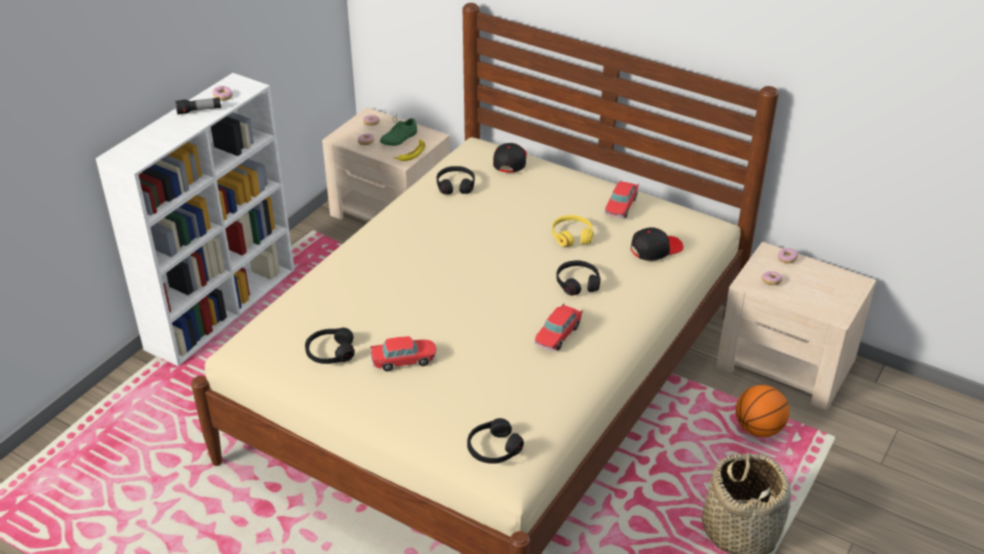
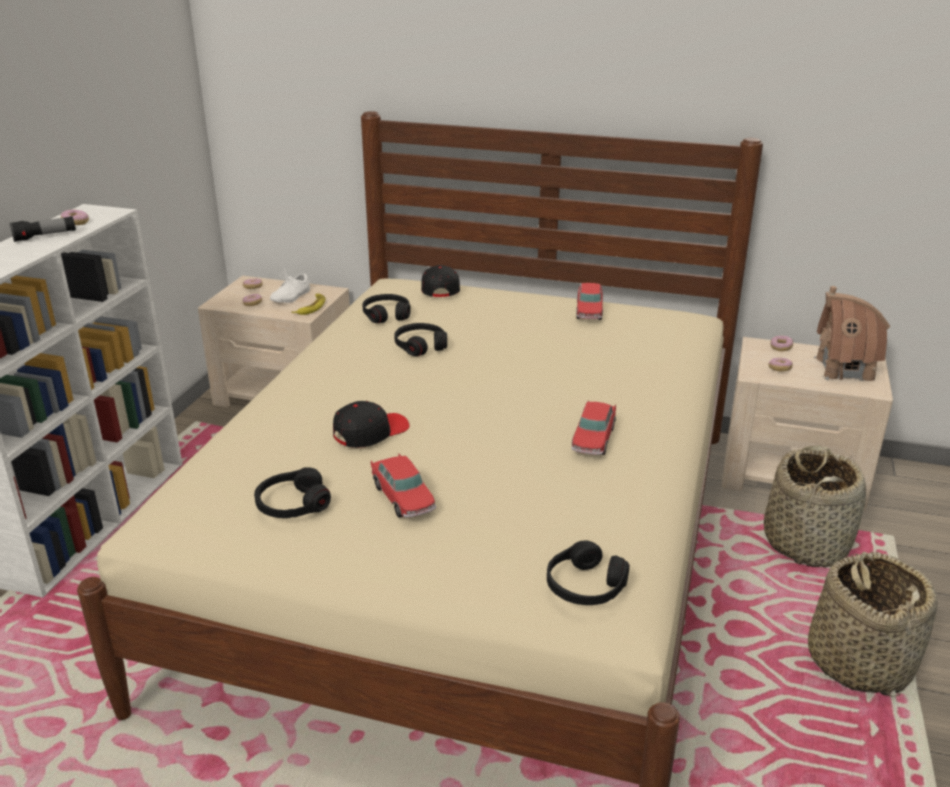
camera: 15 degrees left, 10 degrees down
(398, 138) = (289, 296): green shoe -> white shoe
(404, 360) = (403, 498): toy car -> toy car turned 90 degrees clockwise
(572, 236) = (550, 342): yellow headphones -> none
(577, 283) = (585, 384): black headphones -> black headphones (420, 346)
(655, 249) = (654, 343): black cap -> black cap (370, 432)
(758, 429) = (806, 543): basketball -> basket
(827, 291) = (844, 369): none -> toy house

